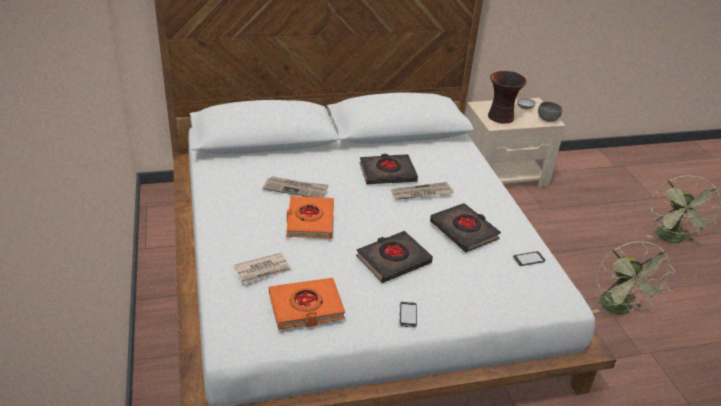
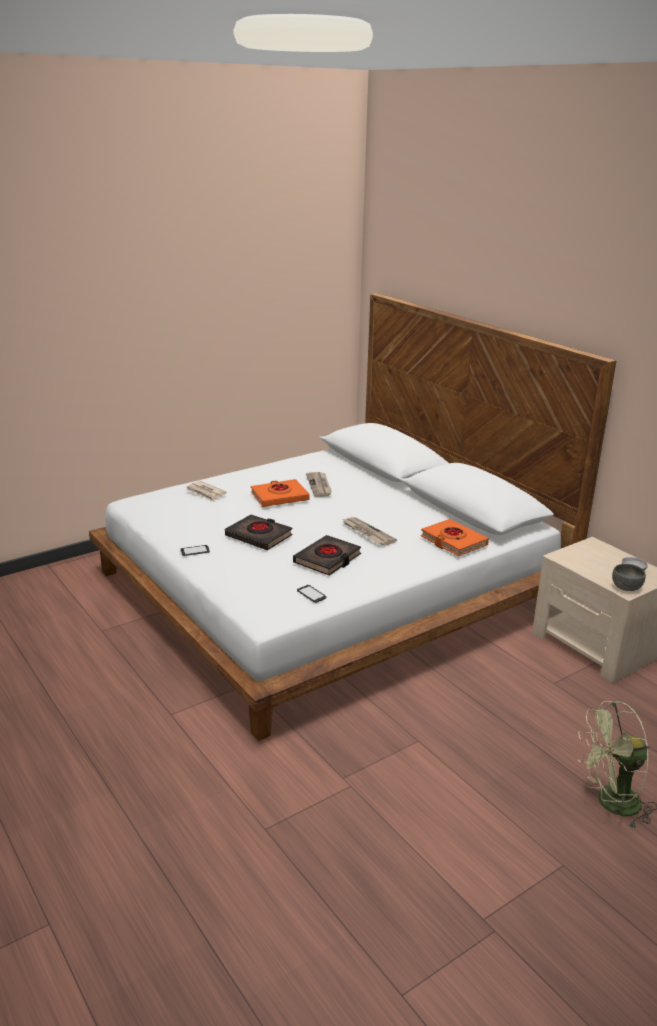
camera: 70 degrees right, 10 degrees down
(306, 307) = (176, 513): orange book -> orange book (453, 541)
(387, 173) = (386, 515): black book -> none
(500, 117) = (583, 558): vase -> none
(619, 309) = (408, 757): green fan -> none

